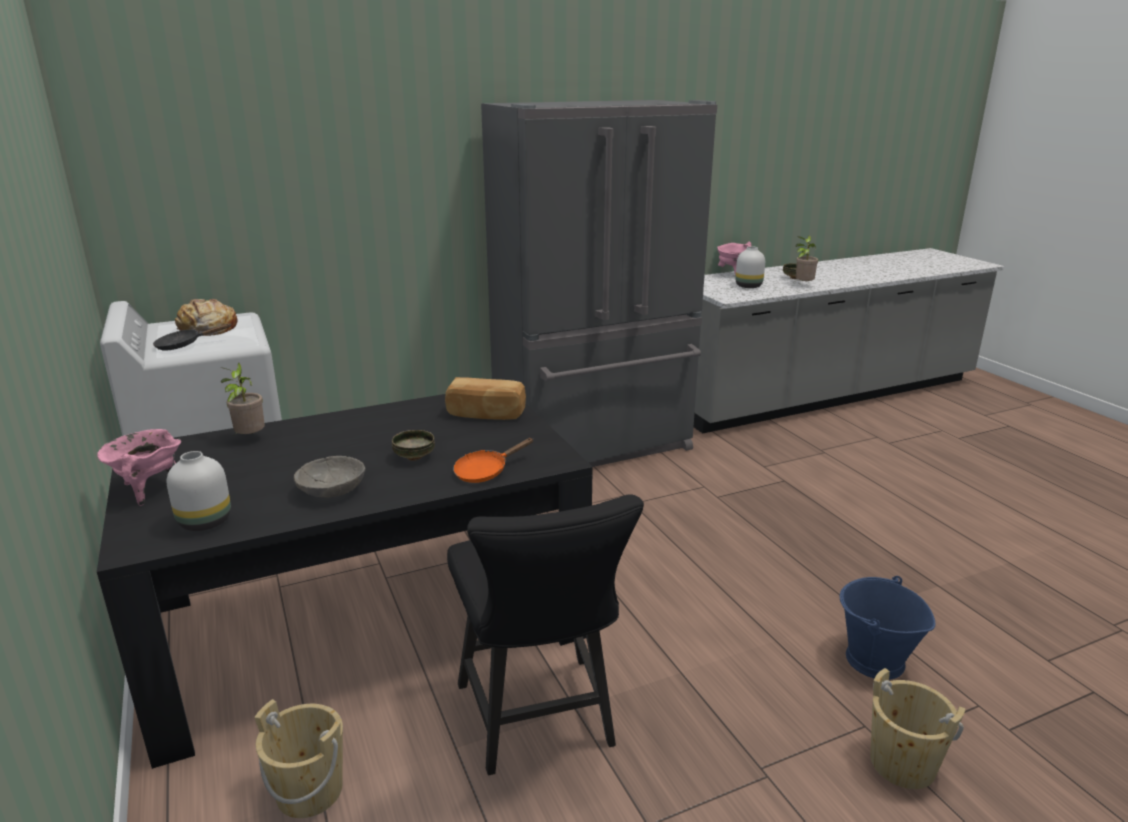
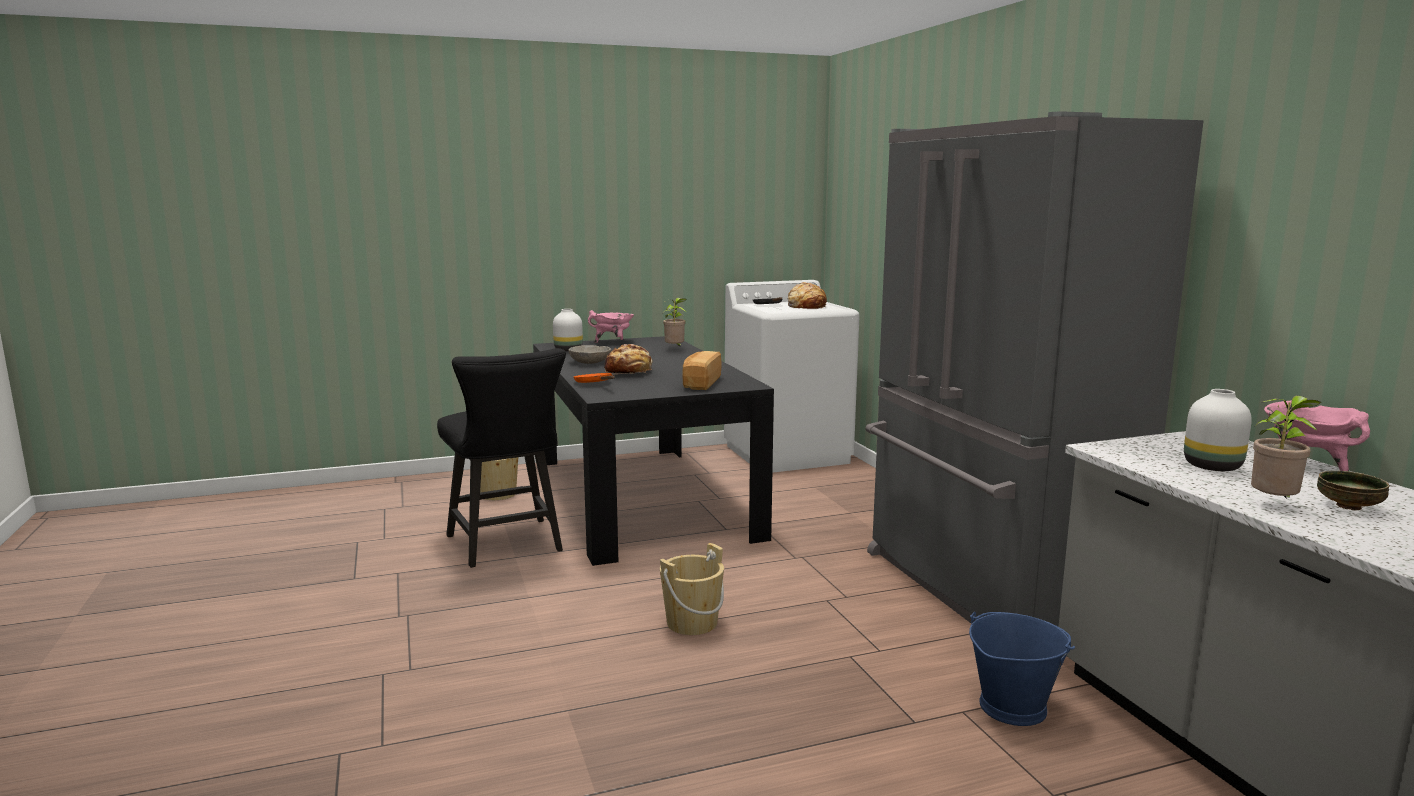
camera: 95 degrees right, 10 degrees down
(414, 457) = (629, 372): bowl -> bread
(540, 722) = (508, 546): black chair -> black chair turned 105 degrees counterclockwise
(874, 660) = (485, 697): blue bucket -> blue bucket (1011, 706)
(902, 764) = (357, 677): beige bucket -> beige bucket (692, 623)

